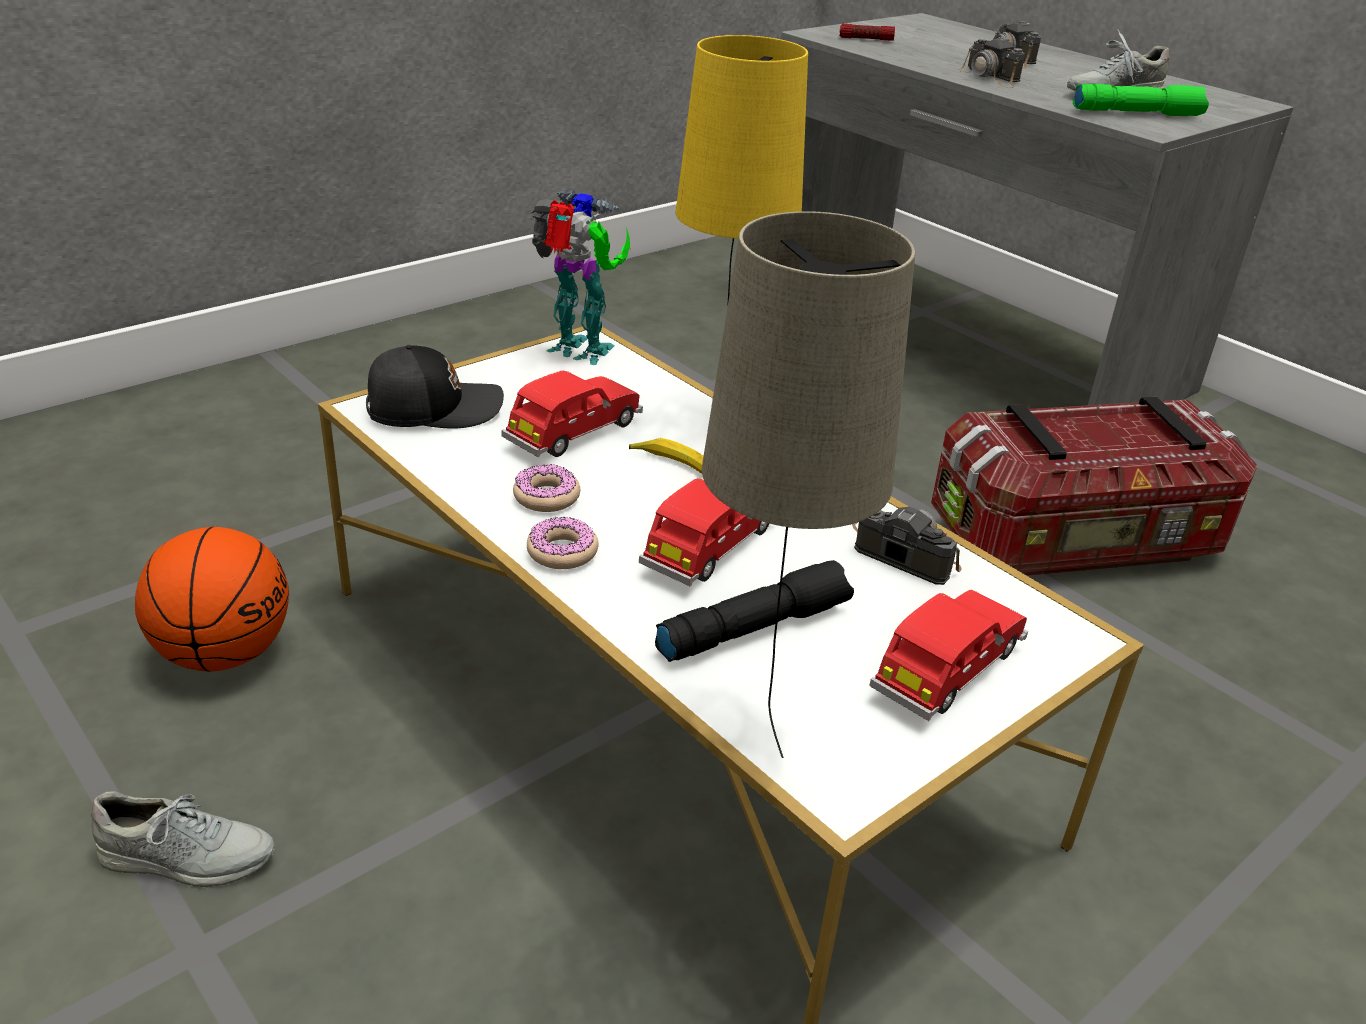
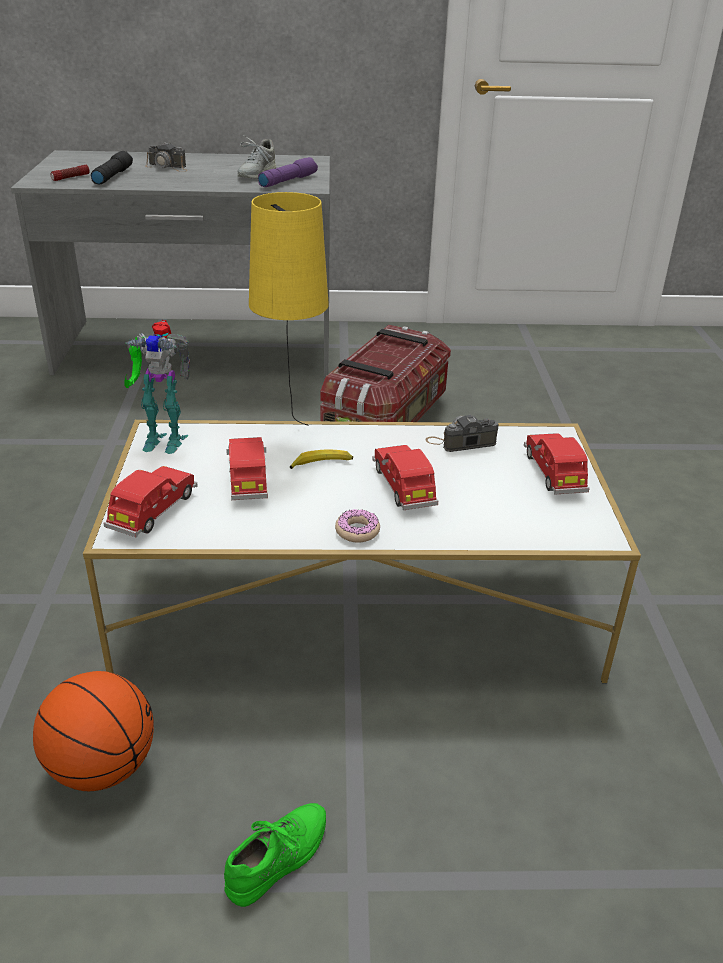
camera: 50 degrees left, 0 degrees up
(188, 858) = (279, 858): grey shoe -> green shoe
(432, 408) = (153, 513): black cap -> red toy car
(546, 497) = (299, 514): donut -> none
(581, 353) = (163, 439): toy robot -> toy robot turned 150 degrees counterclockwise
(753, 627) = (476, 505): black flashlight -> black flashlight (112, 176)
(762, 728) = (548, 537): beige table lamp -> none
(990, 77) = (185, 181): camera -> none
(1137, 113) = (287, 181): green flashlight -> purple flashlight

